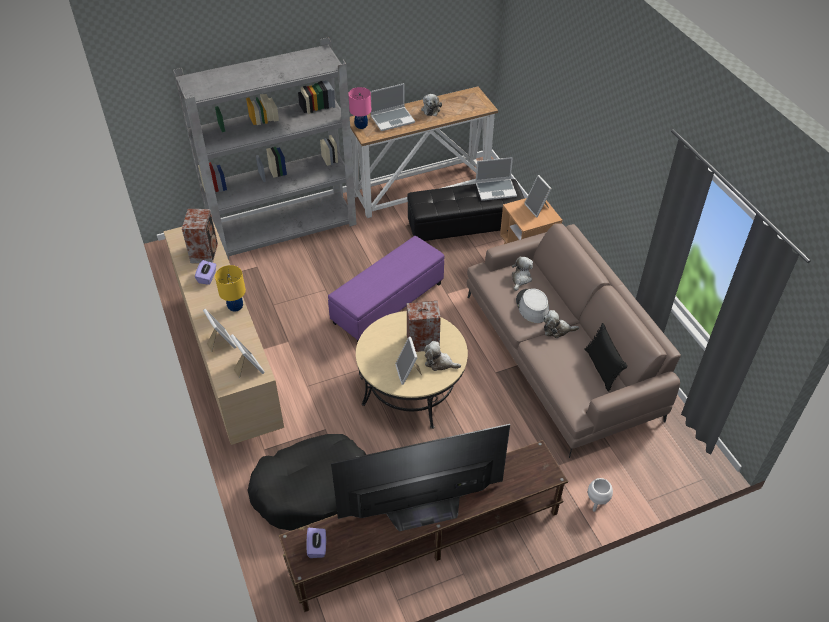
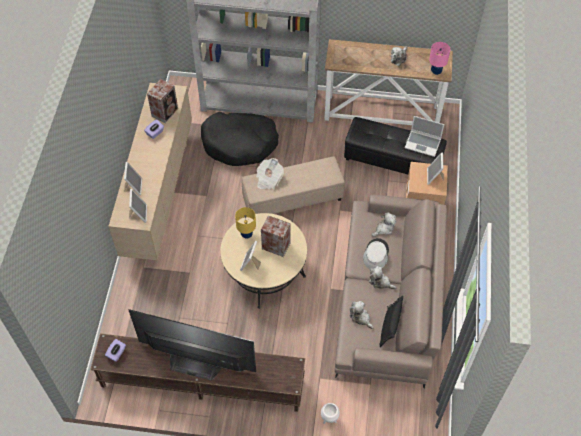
camera: 30 degrees right, 10 degrees up
(235, 307) = (158, 164): yellow table lamp -> yellow table lamp (246, 234)
(311, 489) = (155, 310): black dog bed -> black dog bed (239, 143)
(361, 127) = (334, 52): pink table lamp -> pink table lamp (435, 72)
(361, 284) = (268, 179): none -> newspaper
(387, 302) = (292, 197): purple ottoman -> beige ottoman
(392, 119) = (363, 55): laptop -> none
(439, 363) = (276, 267): plush toy -> plush toy (360, 317)

